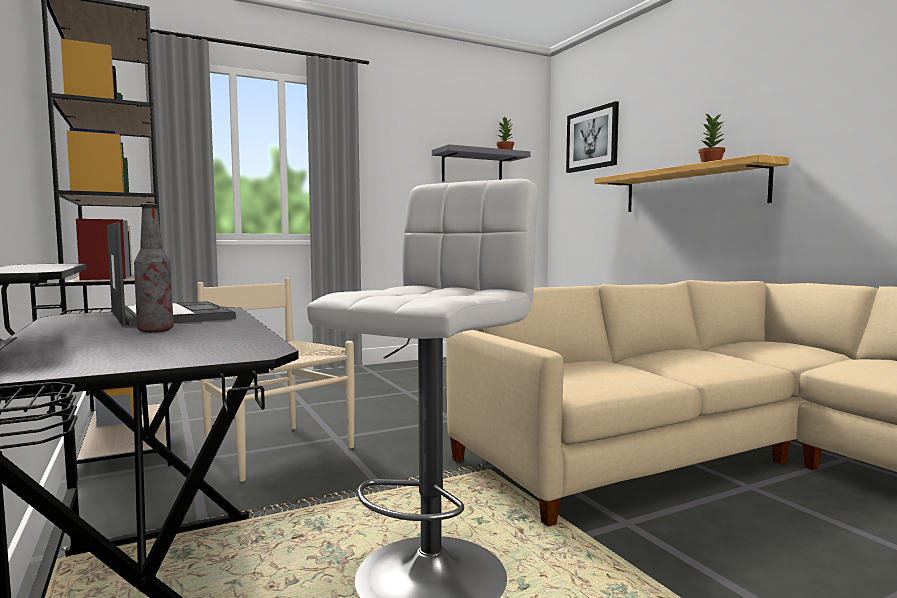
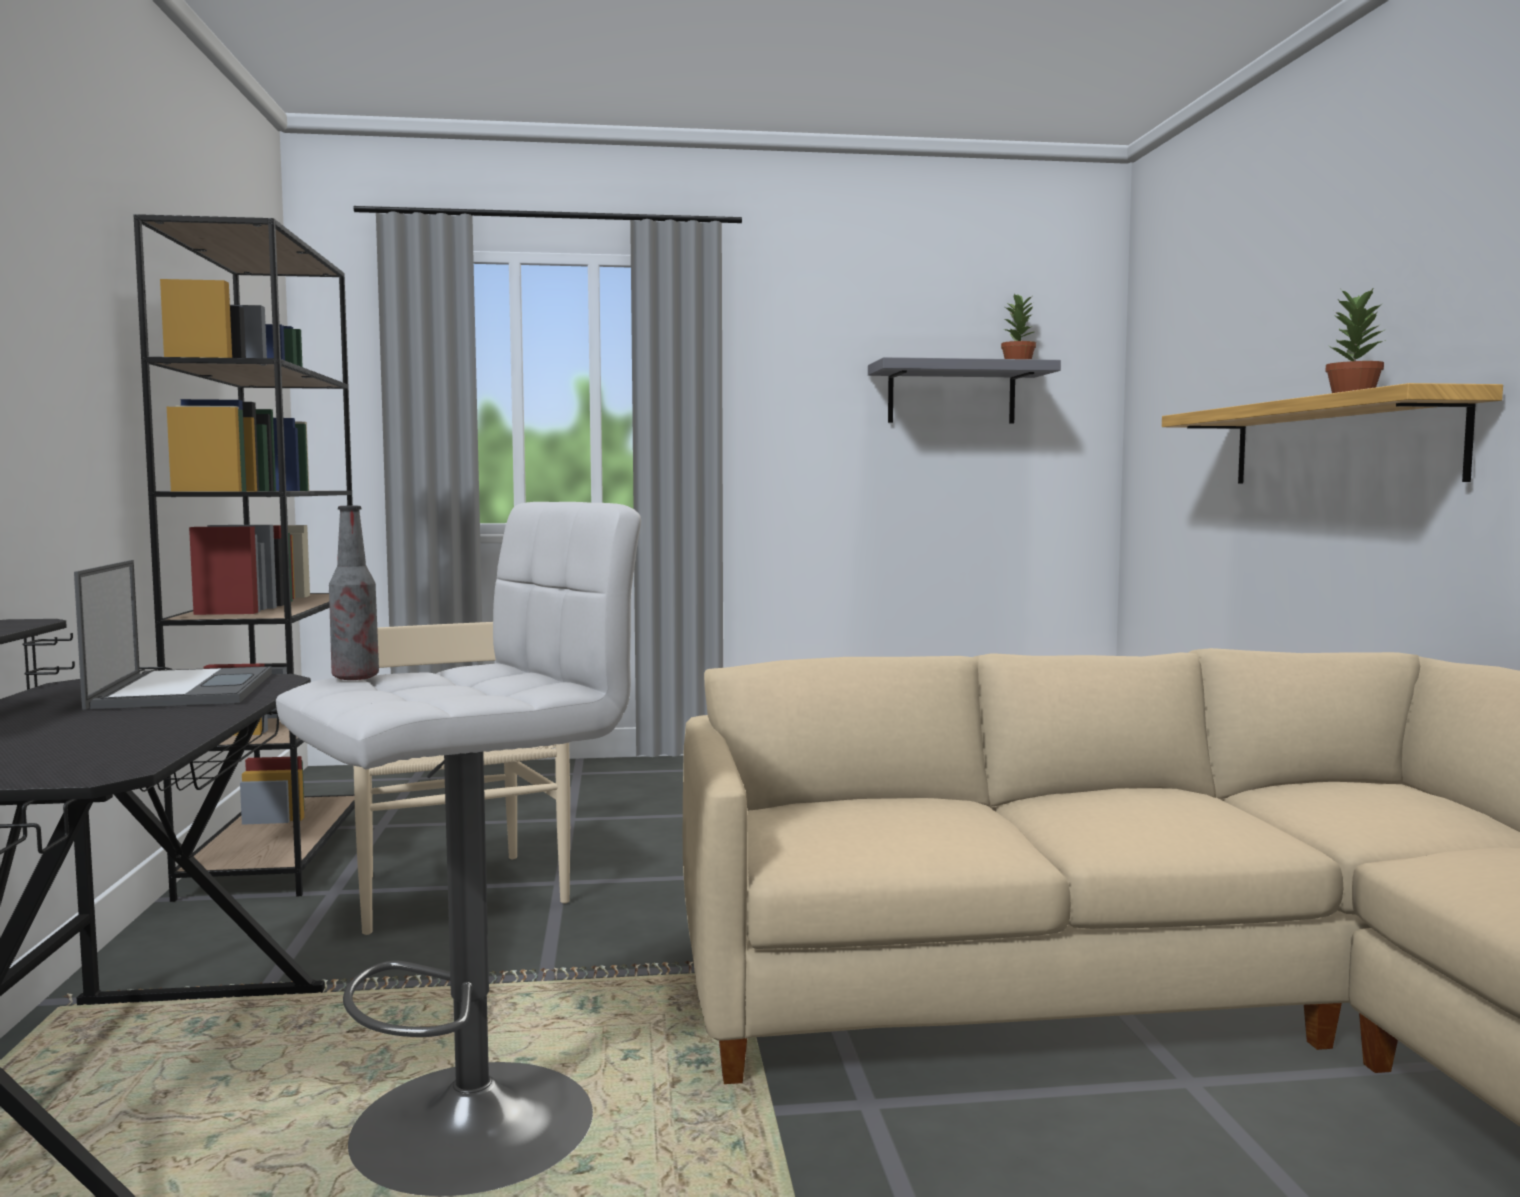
camera: 20 degrees right, 0 degrees up
(155, 330) = (97, 721): bottle -> bottle (355, 677)
(592, 139) = (1187, 331): picture -> none

